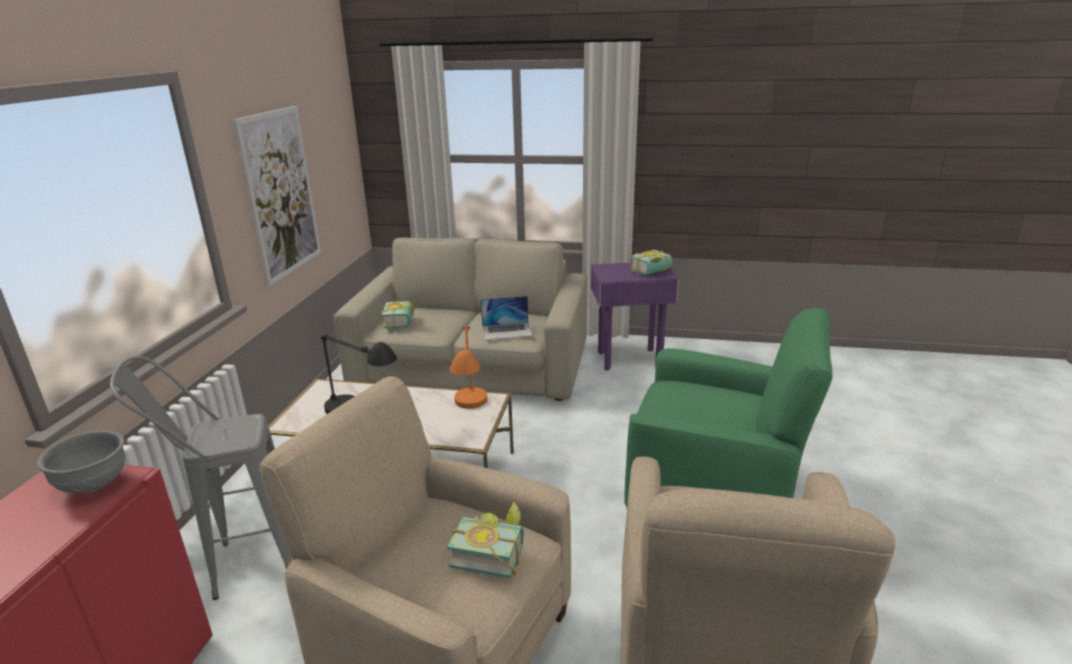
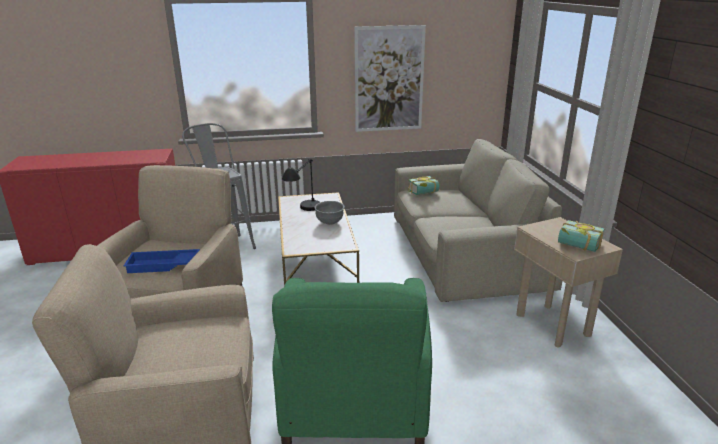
camera: 70 degrees right, 0 degrees up
(95, 485) = (152, 157): grey bowl -> grey bowl (329, 223)
(470, 415) = (320, 243): orange table lamp -> none
(490, 552) = (163, 265): book -> blue tray
(507, 331) = (445, 227): laptop -> none
(629, 359) = (552, 325): purple side table -> beige side table

